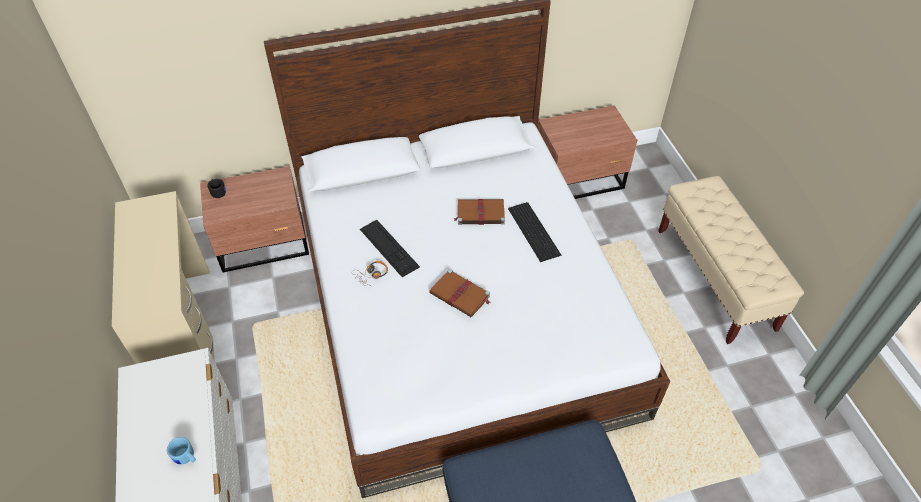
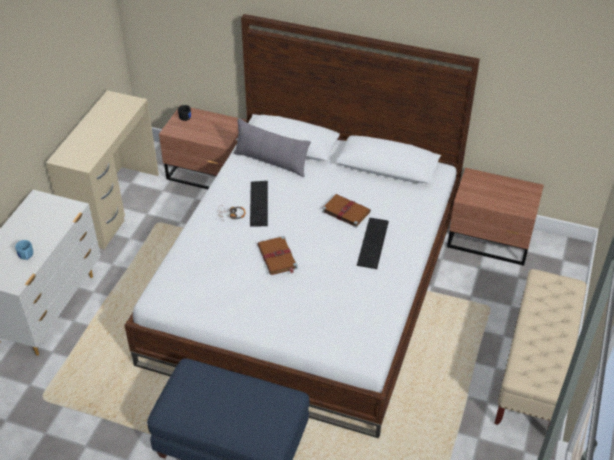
camera: 35 degrees right, 5 degrees down
(361, 198) = (271, 162): none -> grey pillow

